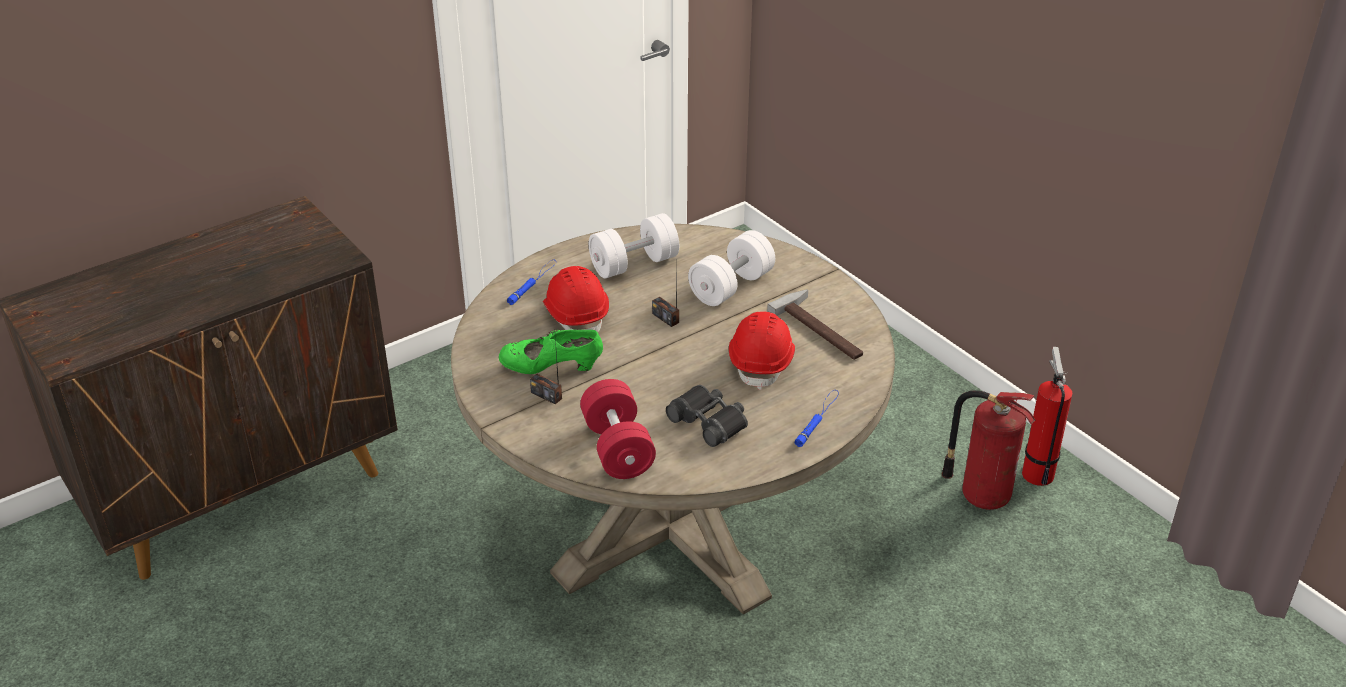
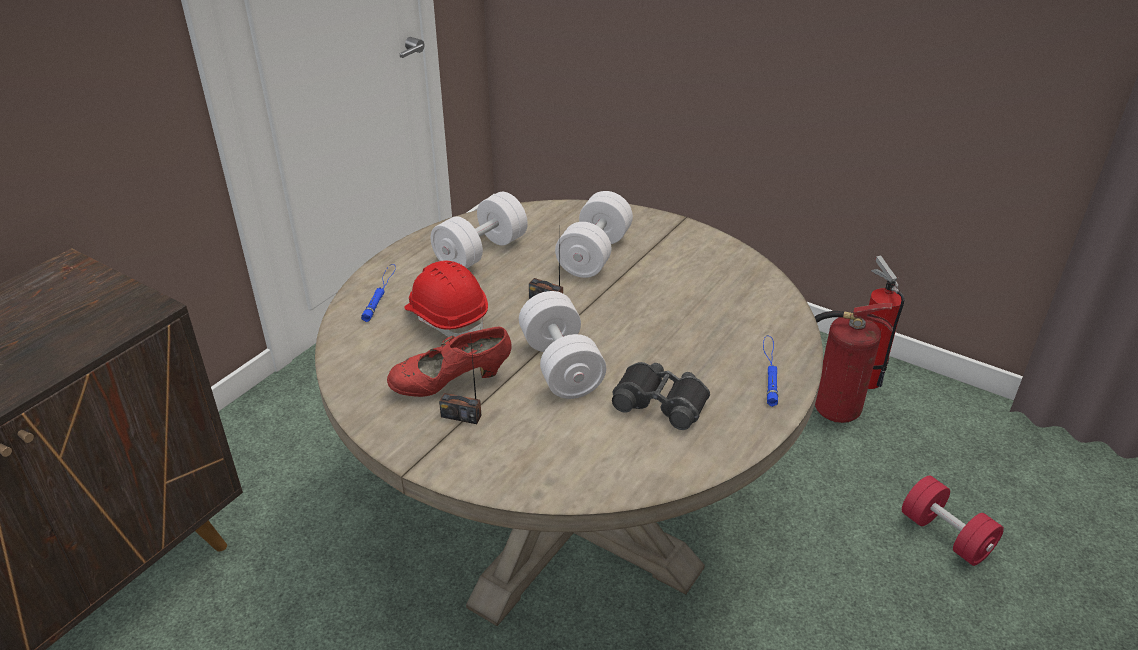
camera: 20 degrees left, 0 degrees up
(551, 369) = (451, 383): green shoe -> red shoe
(617, 448) = (578, 459): red dumbbell -> red dumbbell (945, 535)
(646, 375) = (561, 366): none -> white dumbbell
(762, 362) = (674, 324): red hard hat -> none
(823, 329) = (712, 277): hammer -> none

